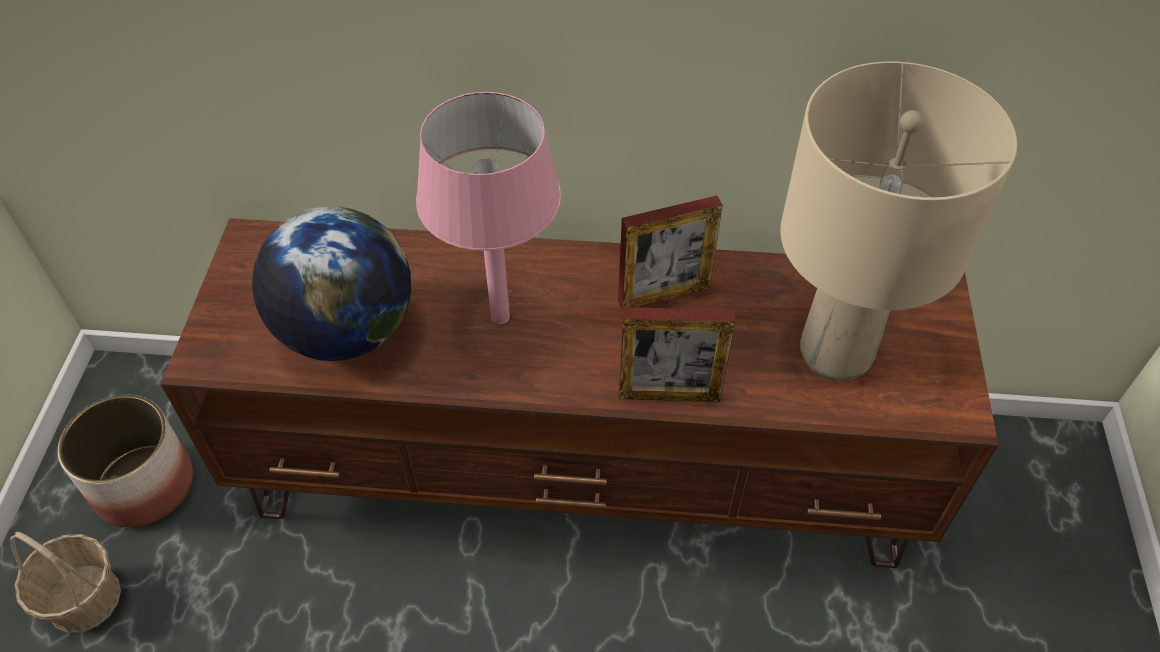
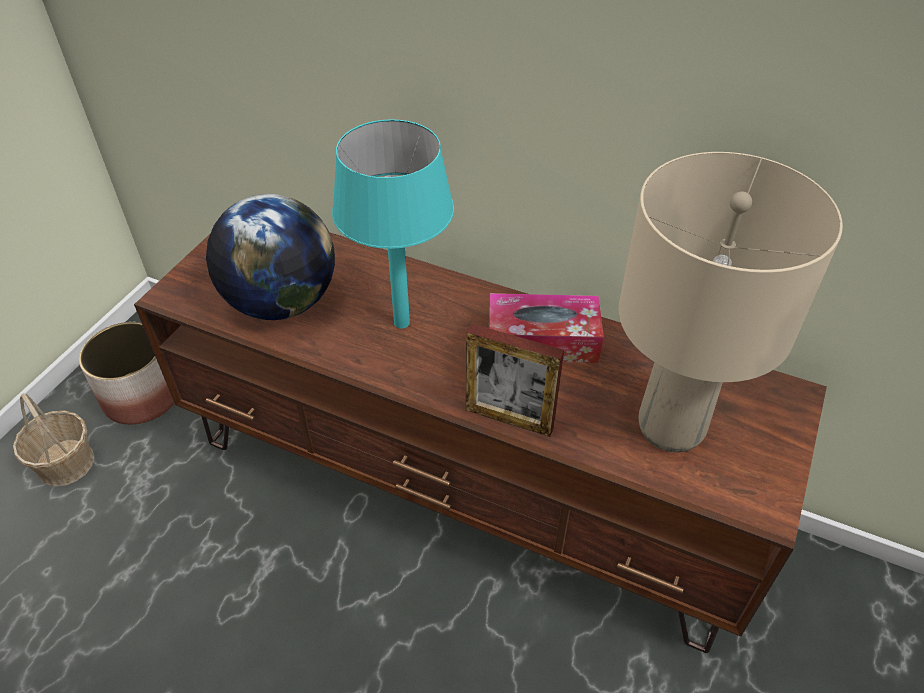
camera: 20 degrees right, 5 degrees down
(500, 315) = (402, 322): pink table lamp -> turquoise table lamp
(664, 295) = (542, 340): picture frame -> tissue box

